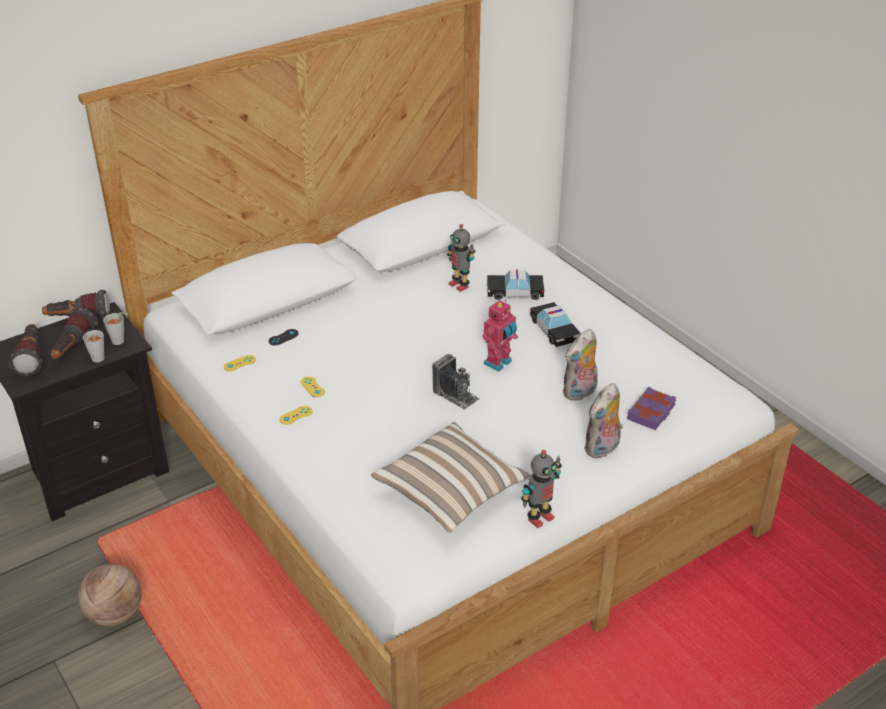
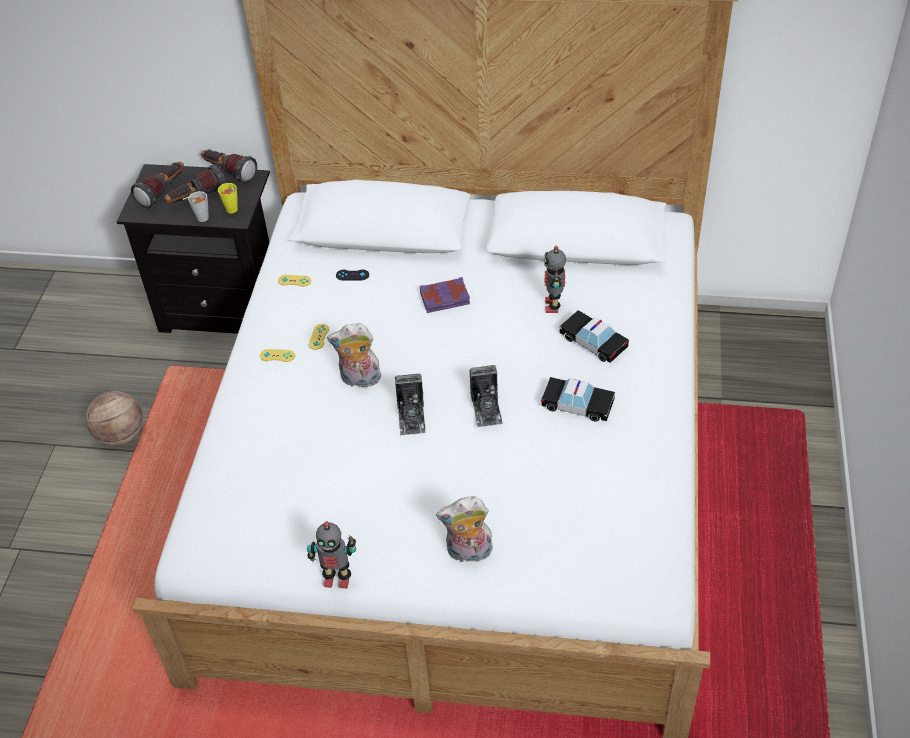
camera: 45 degrees right, 10 degrees up
(120, 341) = (232, 211): grey cup -> yellow cup
(451, 492) = (298, 505): pillow -> none
(499, 363) = (486, 408): toy robot -> camera
(554, 330) = (577, 405): toy car -> toy car turned 90 degrees counterclockwise
(580, 393) = (520, 484): plush toy -> plush toy (359, 380)
(651, 412) = (557, 548): purple book -> purple book (445, 299)

